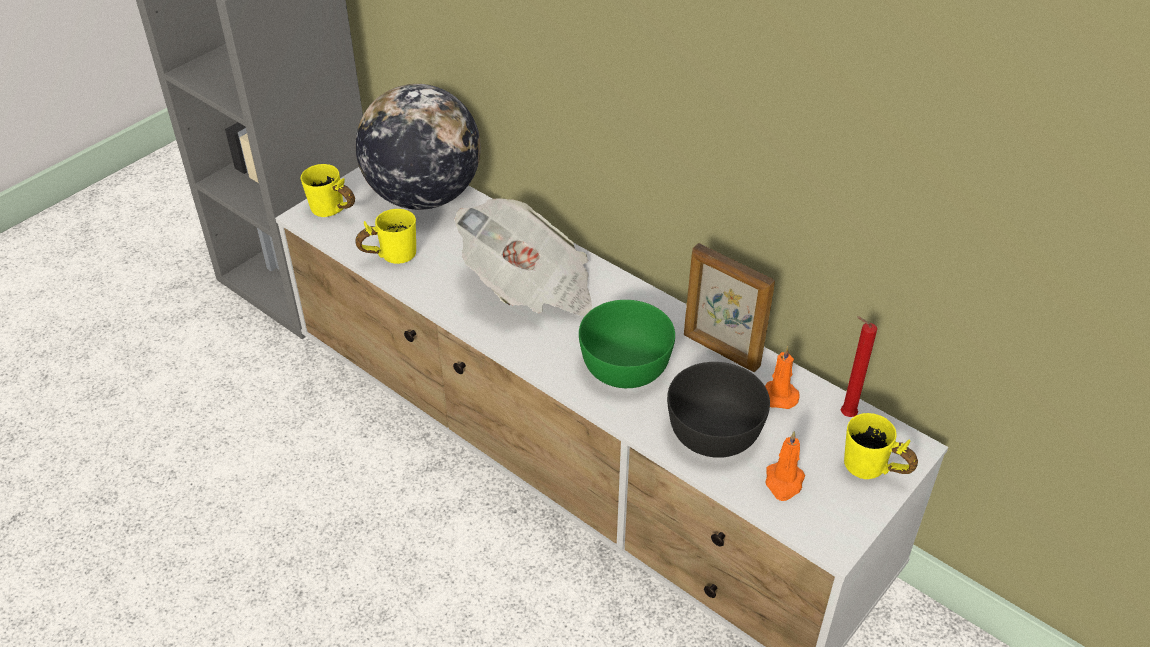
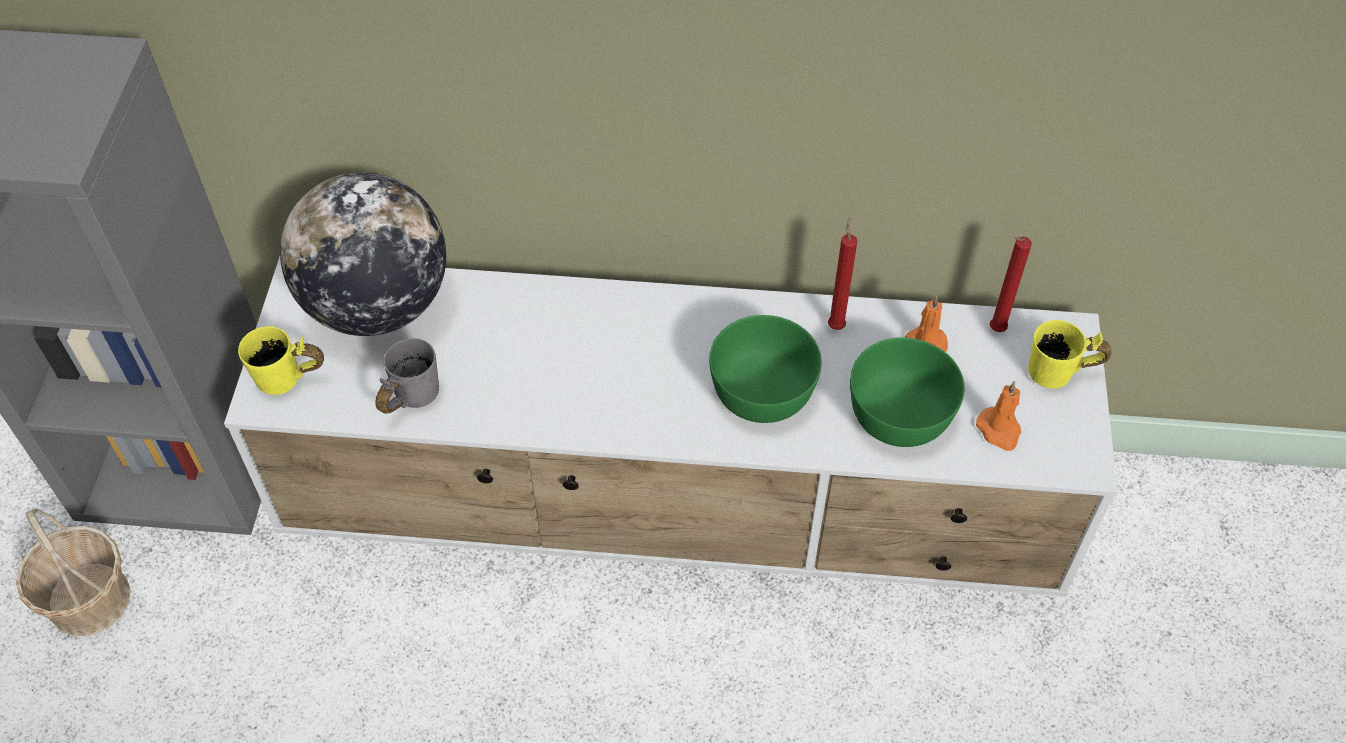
camera: 35 degrees left, 10 degrees up
(186, 327) = (89, 600): none -> basket
(390, 255) = (407, 398): yellow mug -> grey mug
(530, 287) = (593, 355): newspaper -> none
(715, 432) = (902, 414): black bowl -> green bowl
(720, 351) = (836, 325): picture frame -> red candle

